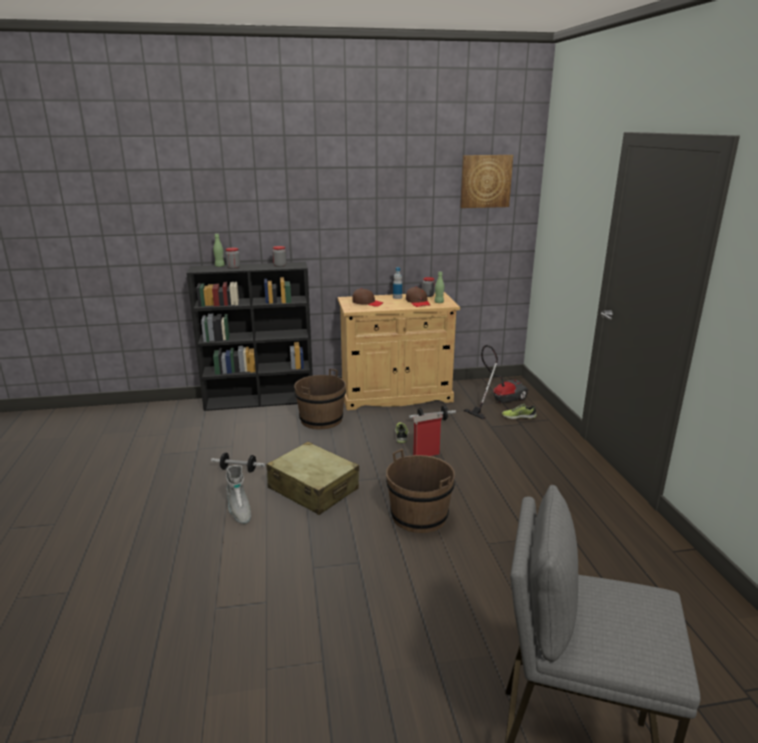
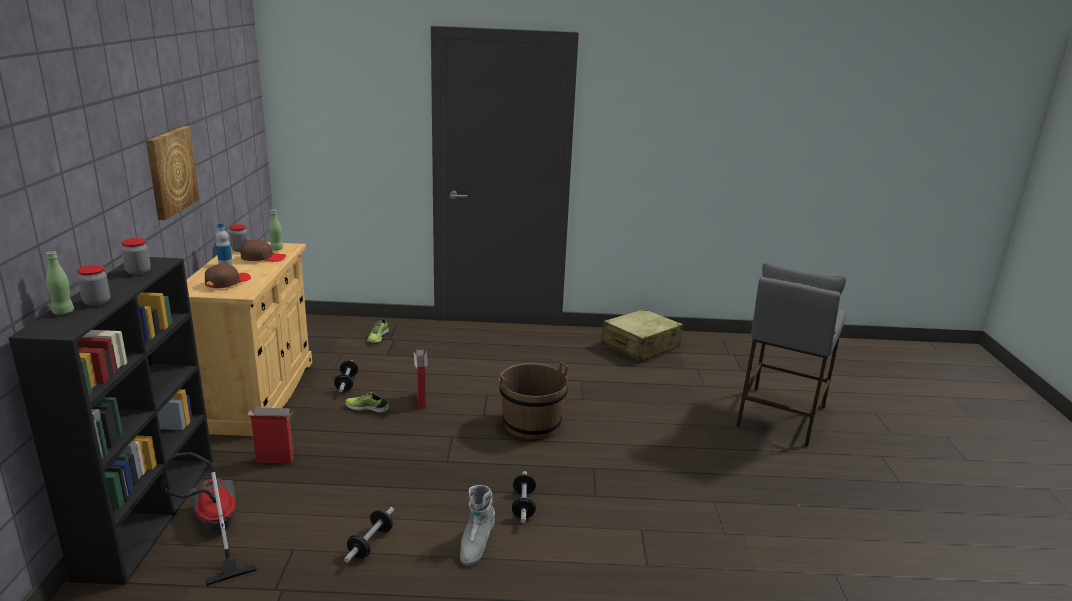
camera: 80 degrees left, 0 degrees up
(239, 511) = (476, 545): grey boot -> grey boot turned 120 degrees clockwise
(291, 527) = (523, 505): none -> dumbbell
(313, 489) = (452, 483): beige suitcase -> beige suitcase (640, 346)
(321, 419) = (275, 460): brown bucket -> cardboard box
(485, 181) = (235, 87): picture -> picture (170, 171)
(499, 402) = (336, 338): vacuum cleaner -> vacuum cleaner (214, 530)

